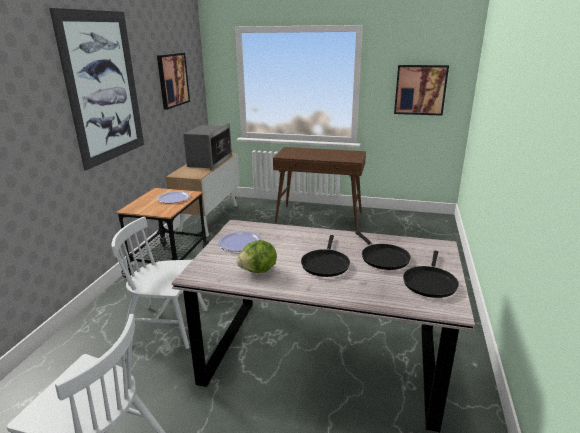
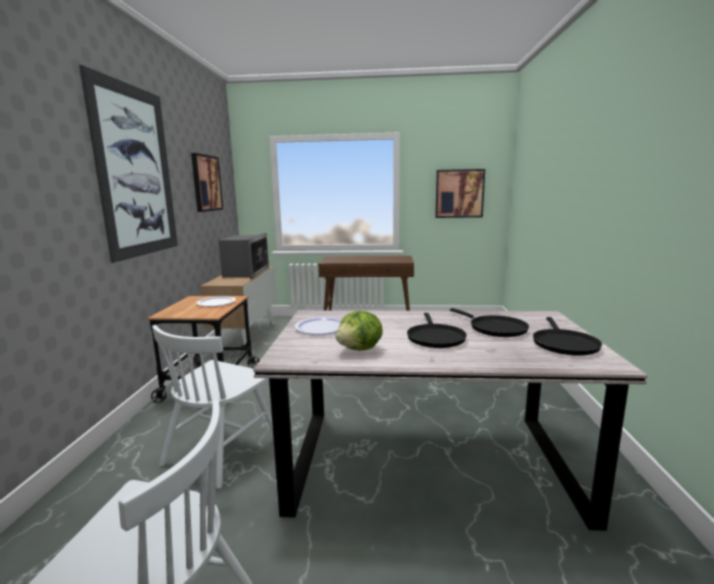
camera: 10 degrees left, 10 degrees down
(167, 326) = (222, 450): white chair -> white chair turned 60 degrees counterclockwise

